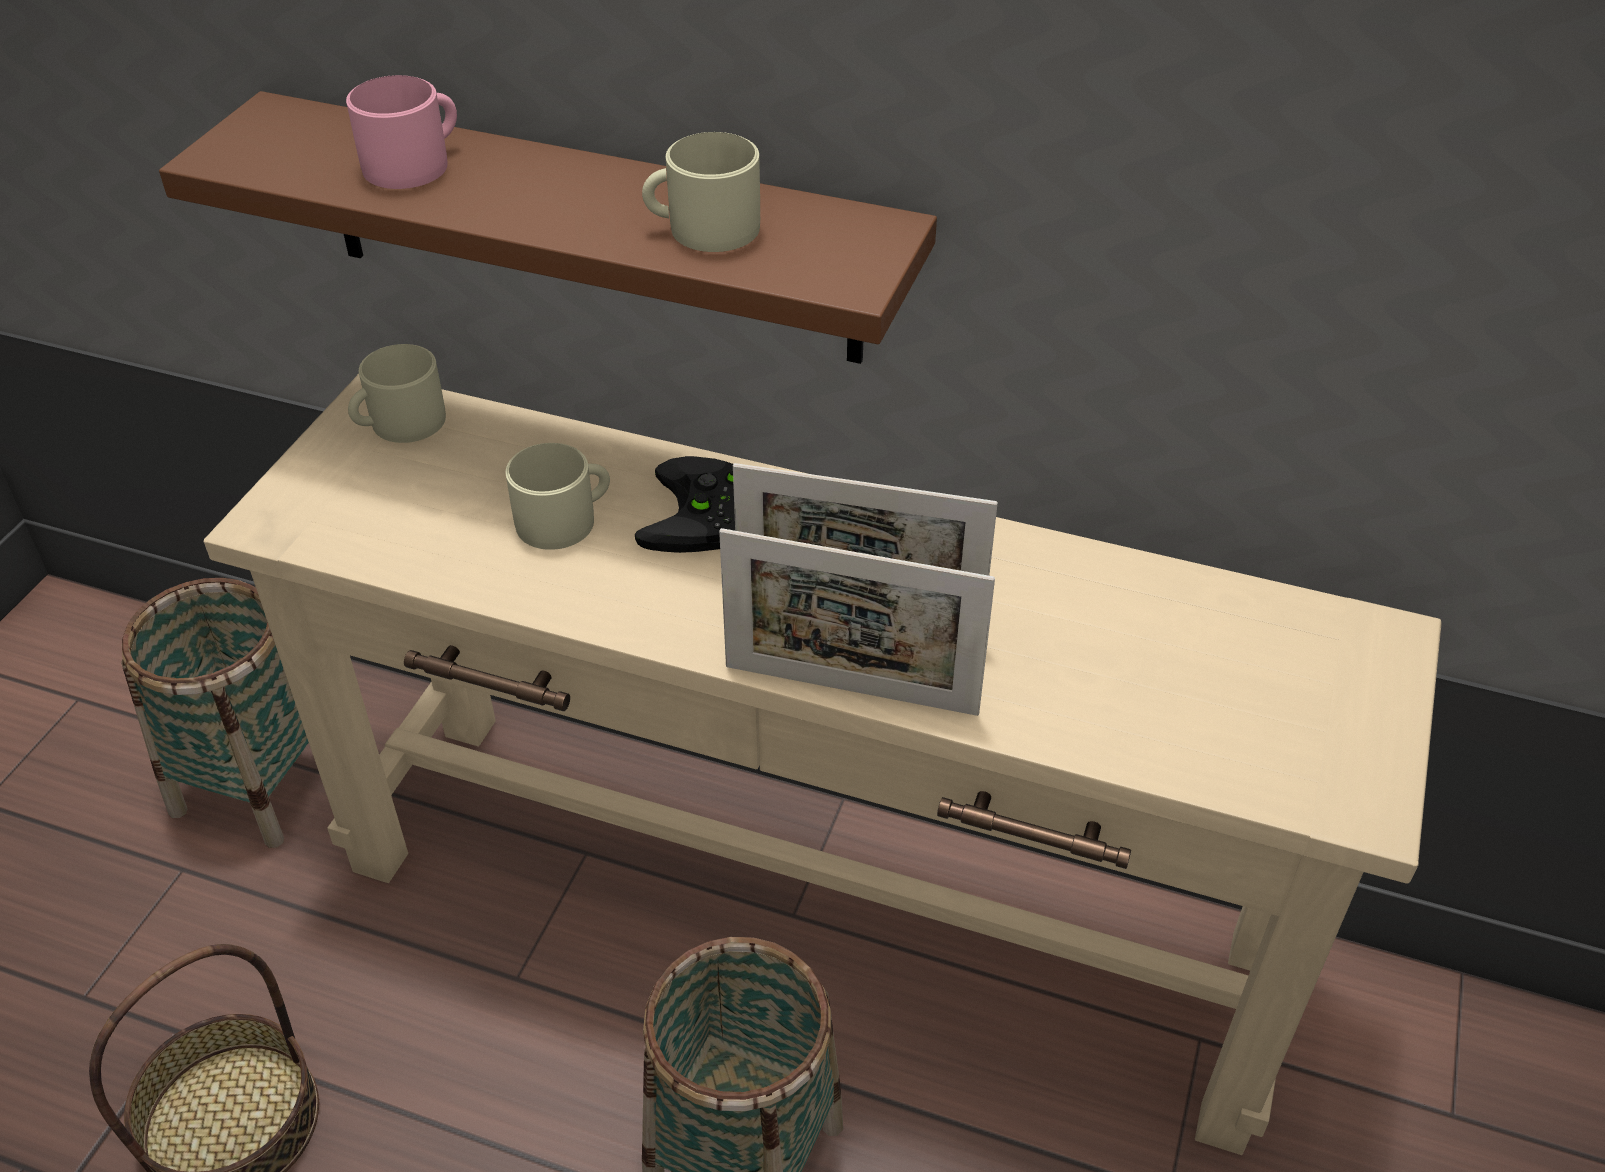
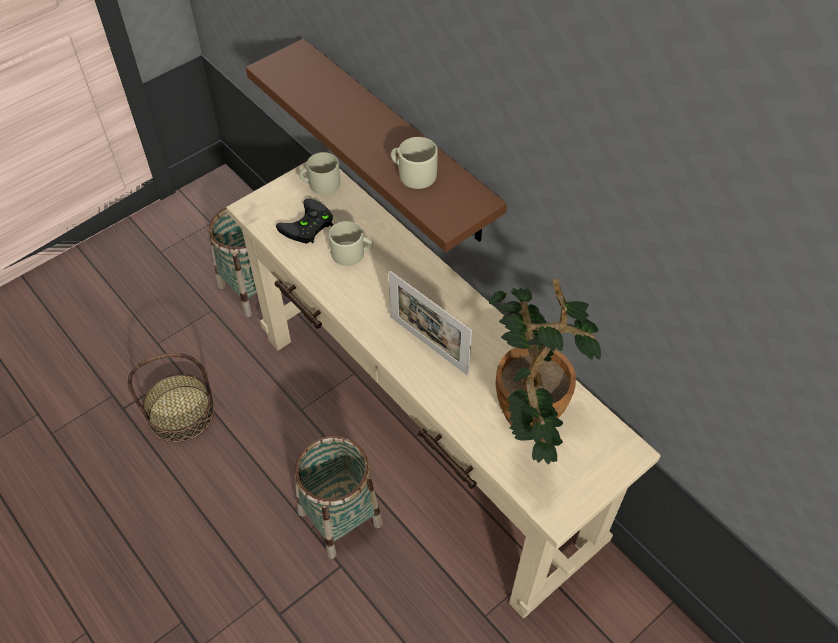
camera: 30 degrees right, 10 degrees up
(415, 163) = (333, 98): pink mug -> none
(701, 517) = (402, 274): black game controller -> black game controller (307, 226)
(850, 690) = (404, 372): picture frame -> none
(1164, 674) = (526, 423): none -> potted plant

